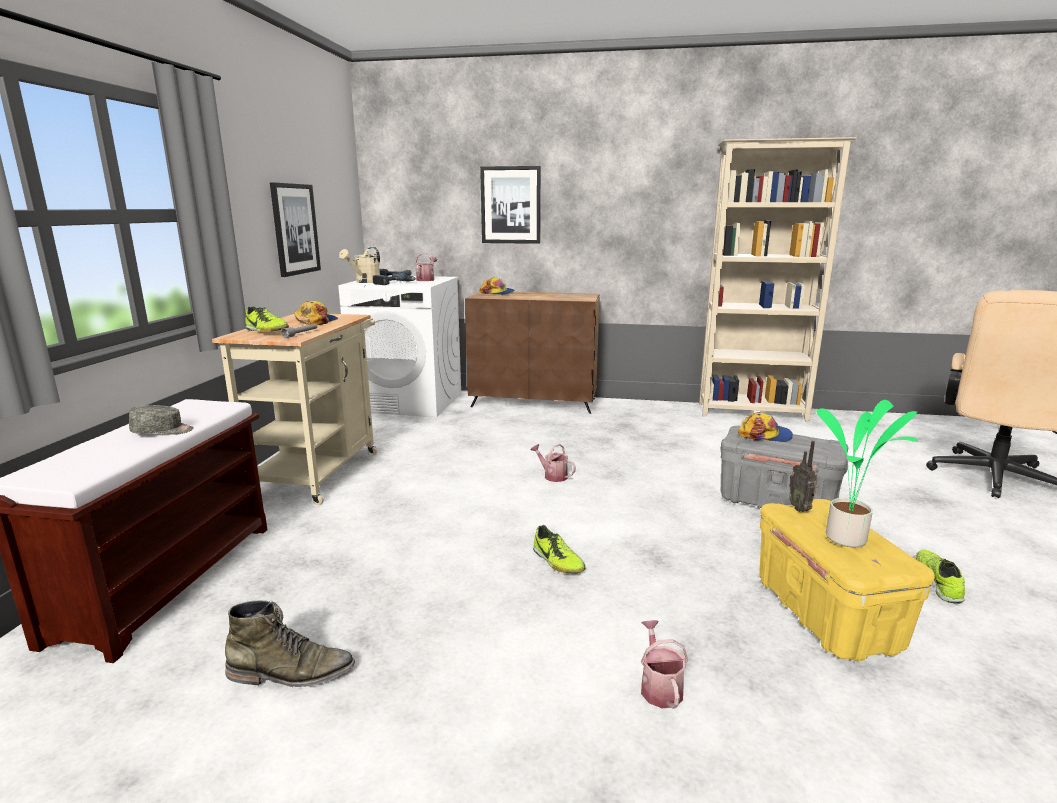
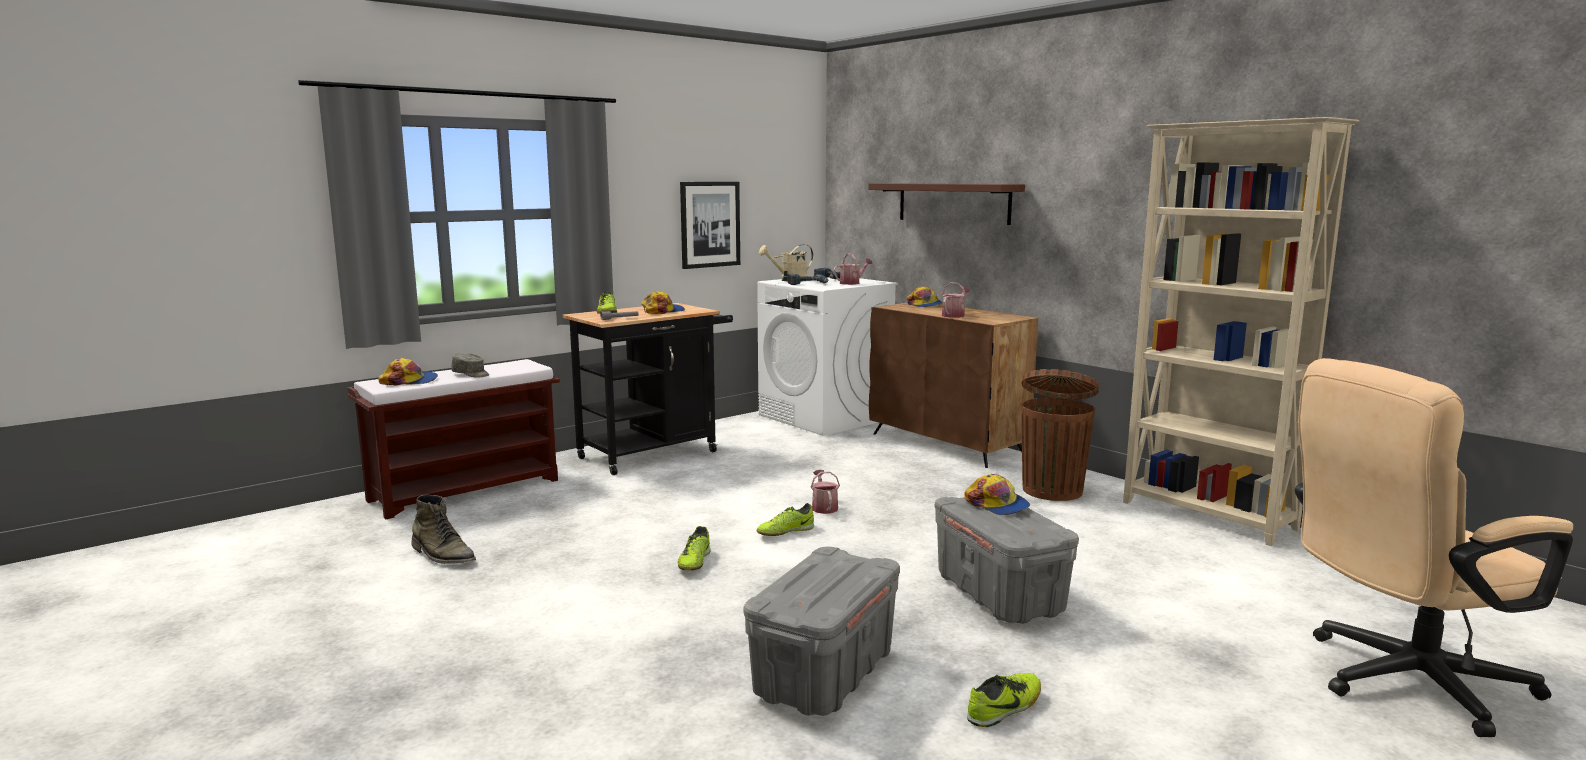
camera: 40 degrees right, 5 degrees down
(89, 460) = (410, 381): none -> cap
(320, 470) = (655, 453): beige cart -> black cart
(511, 205) = (953, 203): picture -> shelf
(568, 506) = (785, 532): none -> shoe
(654, 418) = (1052, 490): none -> brown trash can
(659, 686) = (605, 649): watering can -> watering can (954, 315)
(801, 509) = (845, 557): radio -> none
(827, 614) = (825, 675): yellow storage box -> grey storage box
(849, 539) = (821, 585): potted plant -> none

